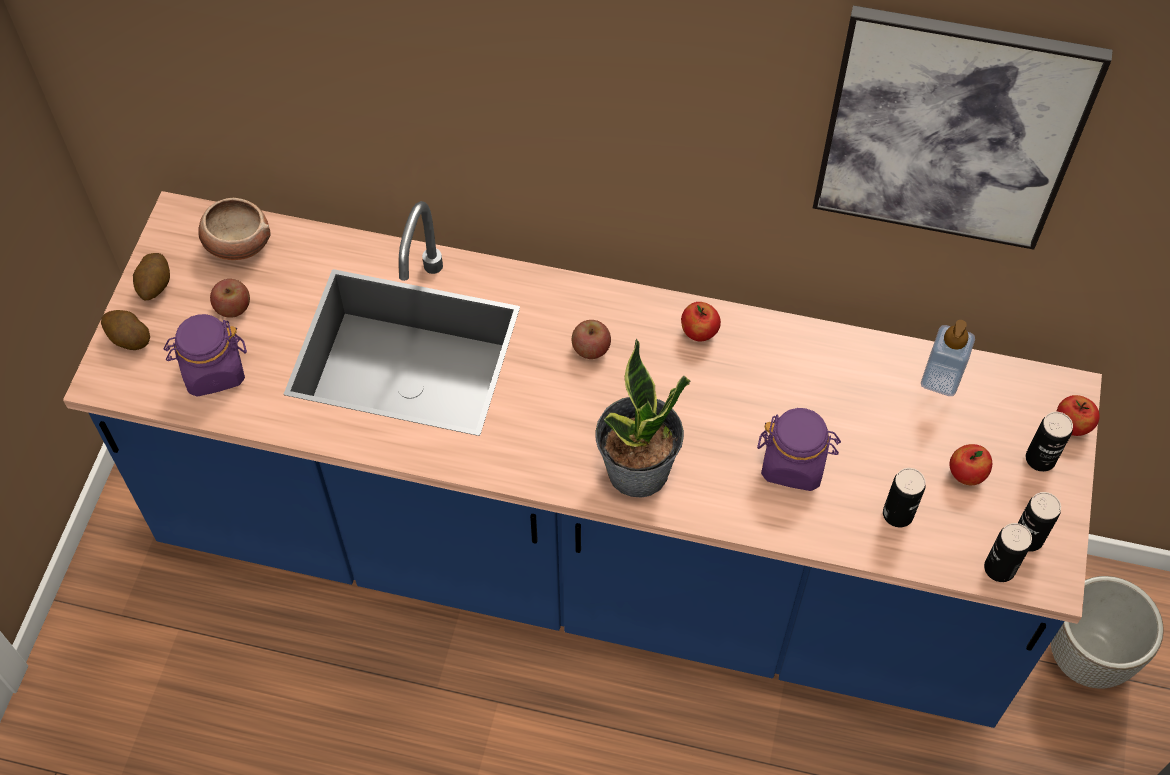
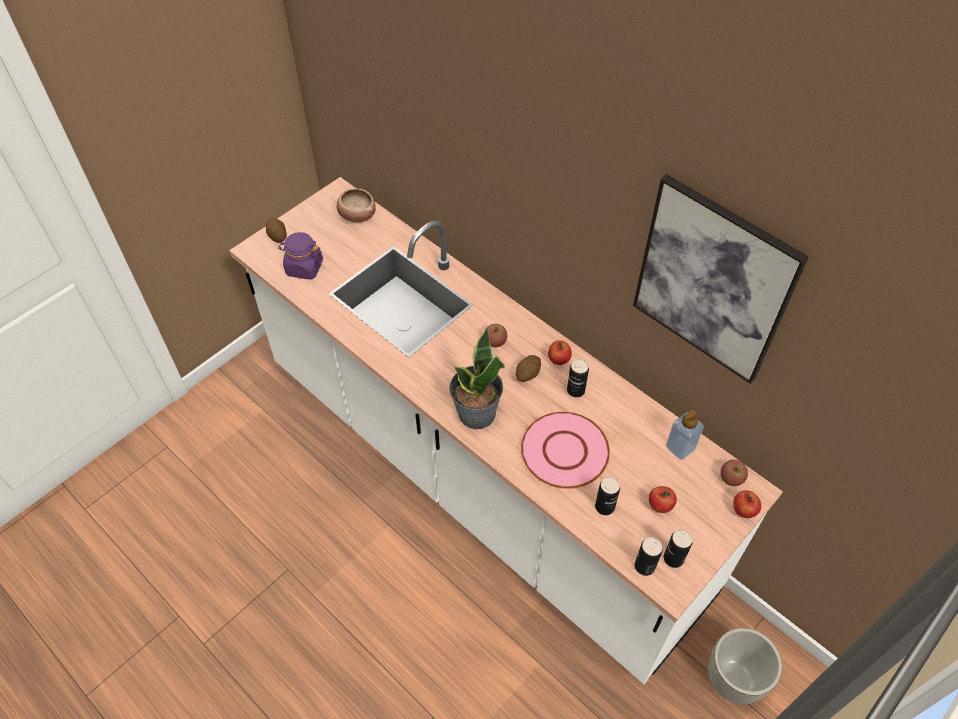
camera: 30 degrees right, 5 degrees down
(155, 285) = (306, 217): potato -> potato (527, 374)
(233, 307) = (334, 243): apple -> apple (731, 478)
(585, 561) = (479, 477): blue counter -> white counter
(794, 463) = (564, 451): purple jar -> pink plate
(1040, 459) = (711, 519): can -> can (575, 390)

